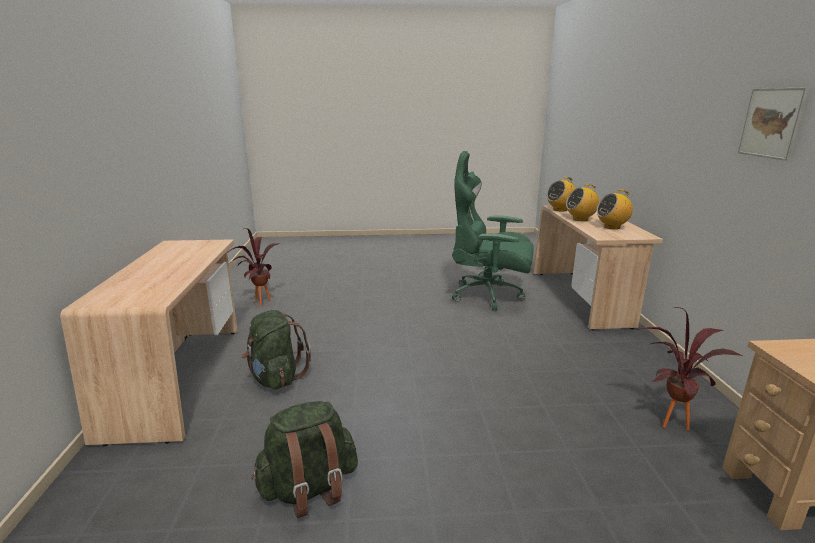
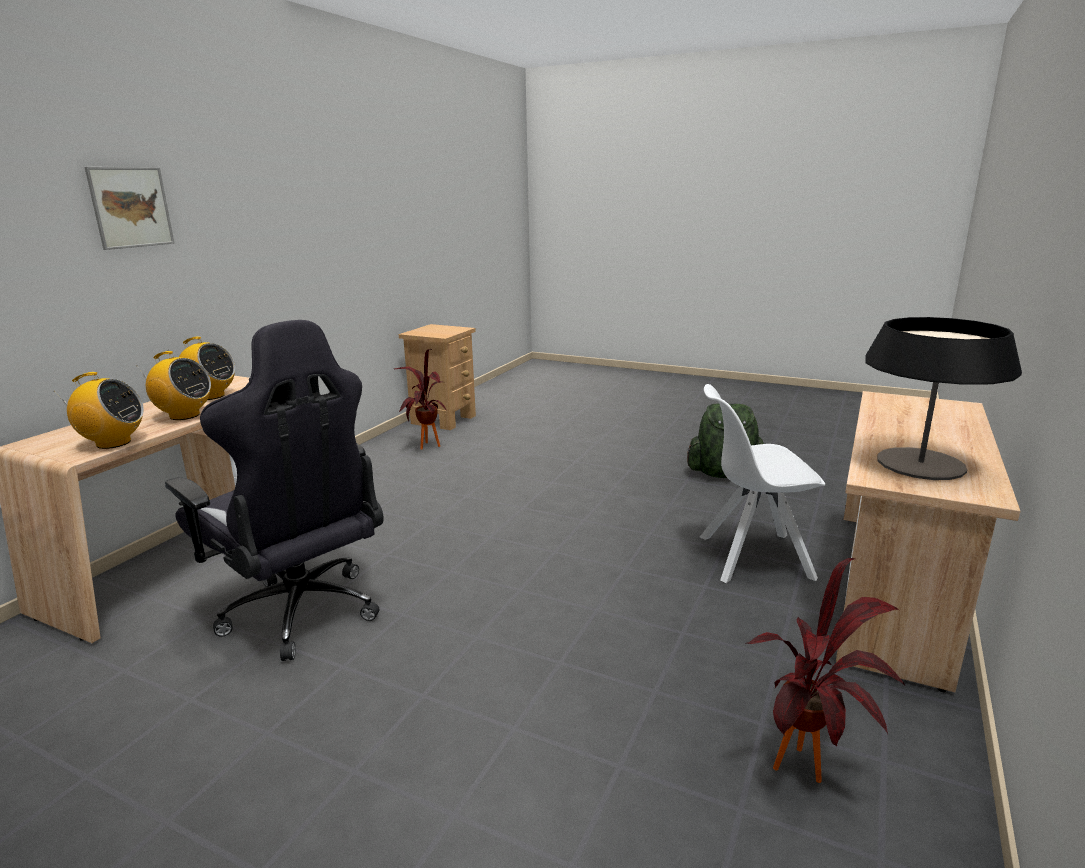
camera: 150 degrees left, 0 degrees up
(186, 251) = (921, 464): none -> table lamp
(276, 378) = (752, 557): green backpack -> white chair
(491, 296) = (296, 608): green office chair -> black office chair
(771, 123) = (305, 209): picture -> picture (131, 207)

